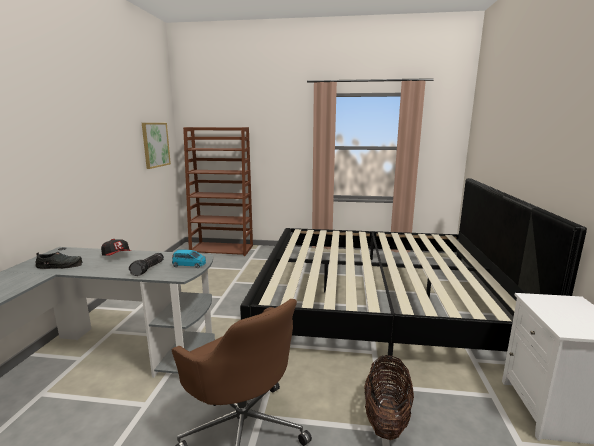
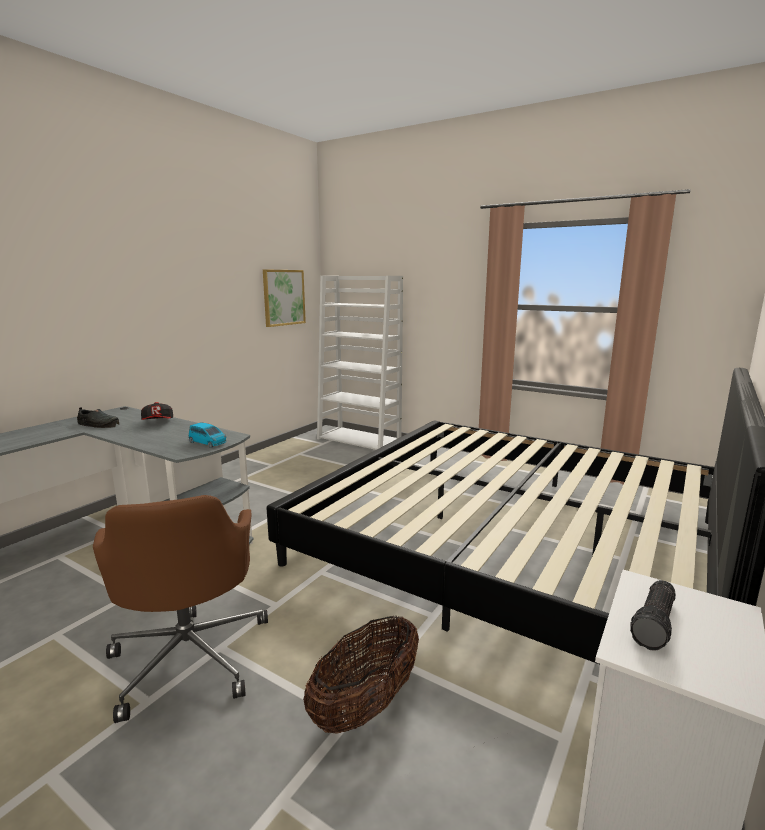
camera: 25 degrees right, 0 degrees up
(149, 269) = (164, 440): flashlight -> flashlight (656, 624)
(222, 249) = (360, 440): brown bookcase -> white bookcase

